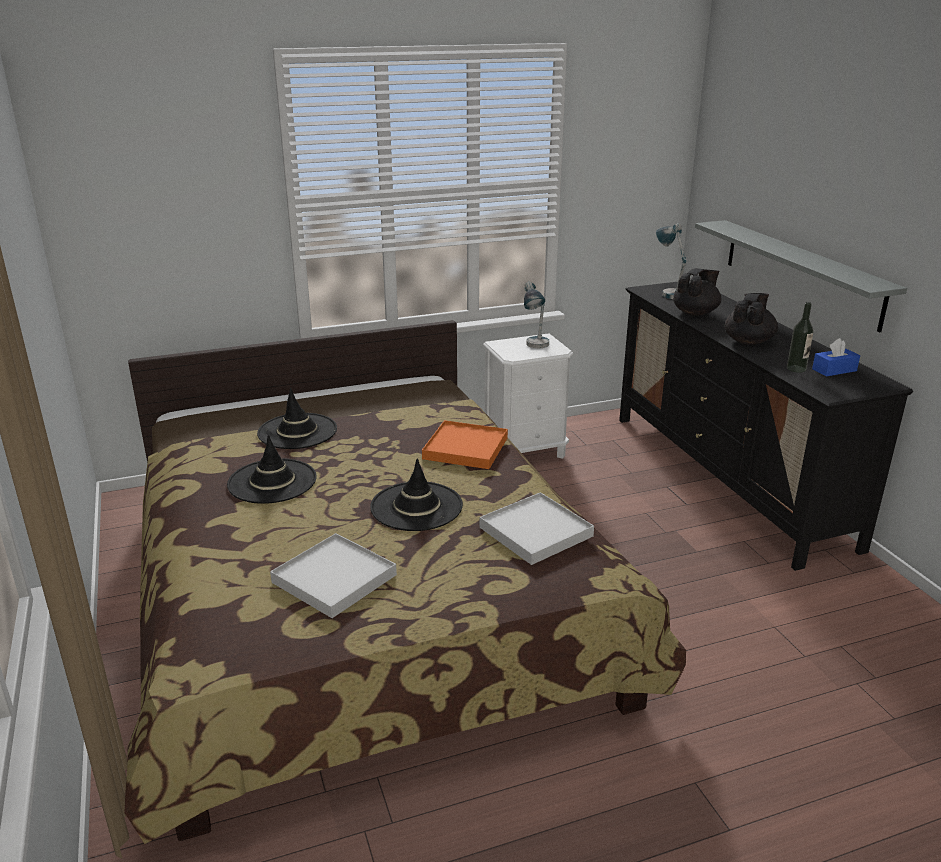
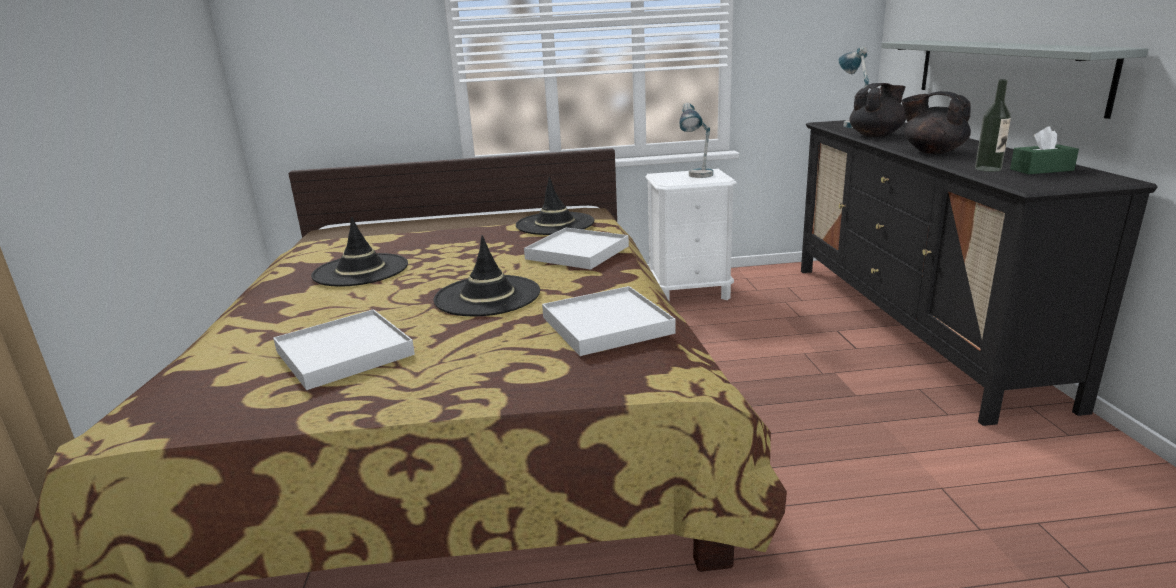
camera: 15 degrees right, 5 degrees down
(297, 431) = (420, 236): black hat -> black hat (555, 224)
(466, 448) = (578, 252): orange tray -> white tray
(748, 341) = (932, 151): black teapot -> black teapot turned 90 degrees counterclockwise
(834, 370) = (1041, 170): blue tissue box -> green tissue box

